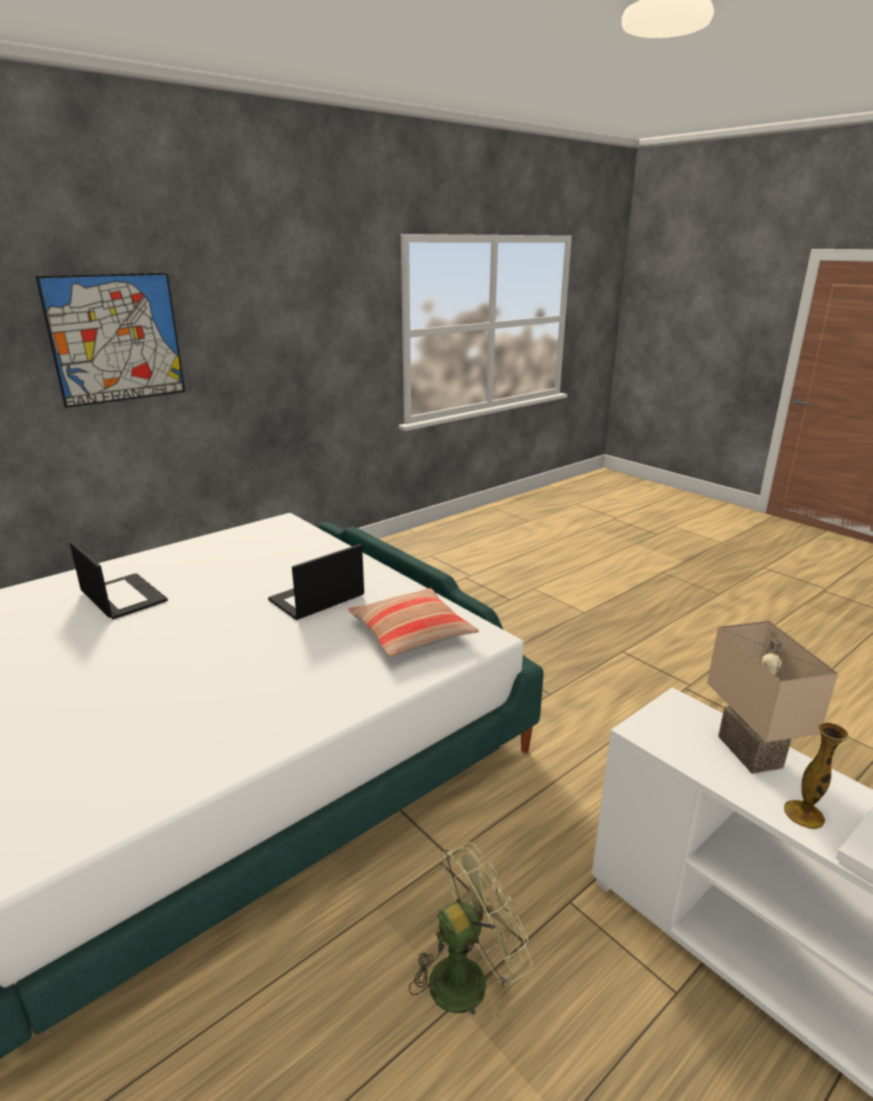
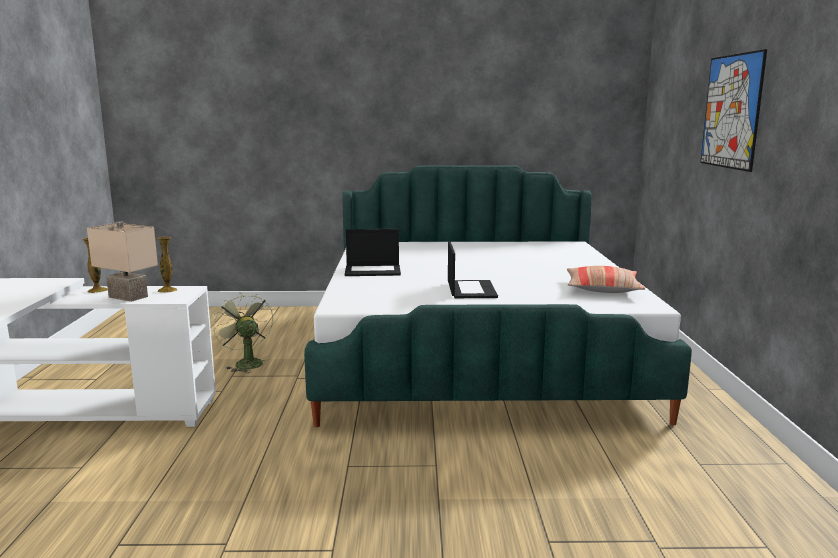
camera: 130 degrees right, 10 degrees down
(122, 596) = (548, 263): laptop -> laptop (373, 271)
(411, 633) = (381, 296): pillow -> pillow (602, 289)
(468, 976) = (245, 363): green fan -> green fan turned 135 degrees clockwise
(680, 743) = (167, 290): none -> vase

